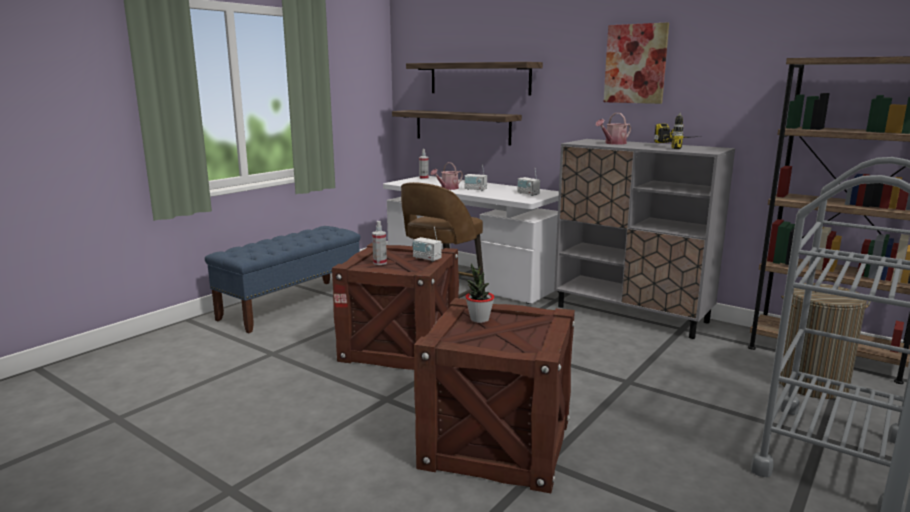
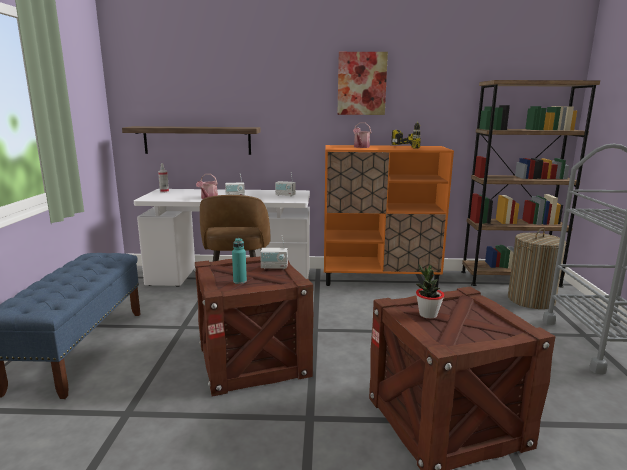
camera: 35 degrees left, 0 degrees up
(380, 263) = (240, 281): spray bottle -> turquoise bottle
(479, 78) = (213, 95): shelf -> none
(631, 314) = (380, 279): grey cabinet -> orange cabinet

